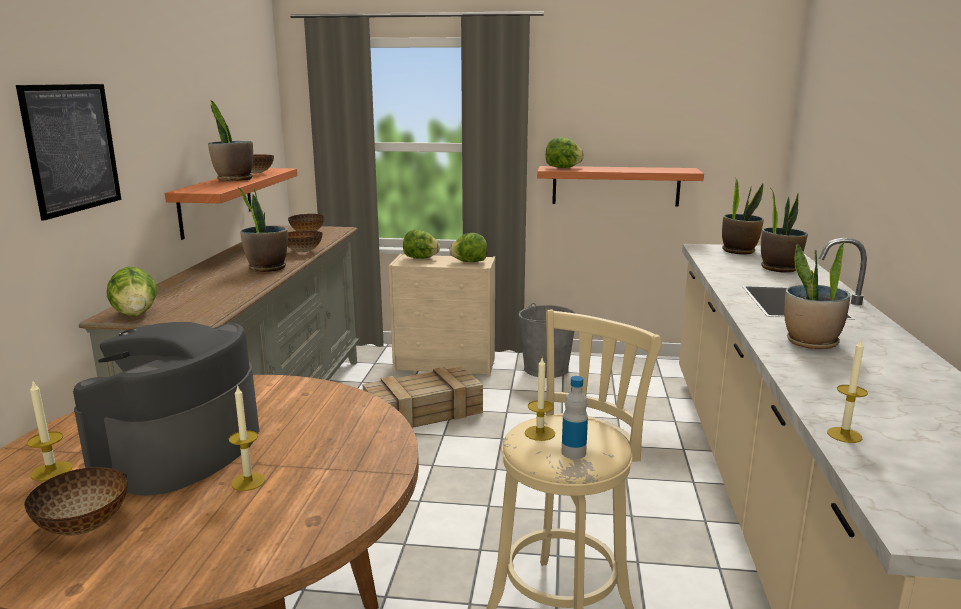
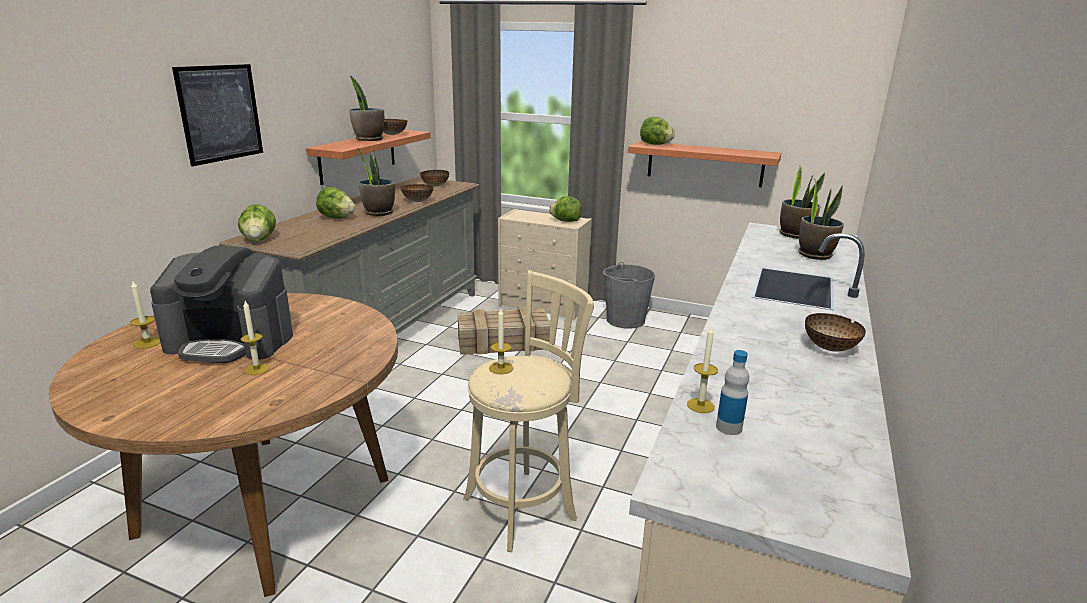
camera: 15 degrees right, 5 degrees up
(83, 527) = (140, 381): bowl -> bowl (830, 348)
(179, 450) = (231, 341): coffee machine -> coffee machine turned 120 degrees counterclockwise
(420, 258) = (528, 214): lettuce -> lettuce (336, 218)
(573, 452) = (513, 387): bottle -> bottle (729, 427)
(811, 342) = (764, 325): potted plant -> none

